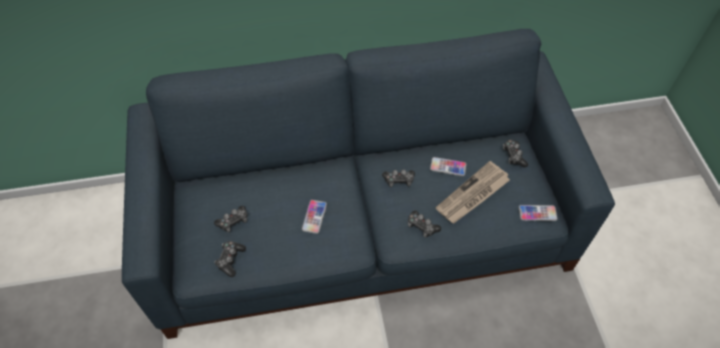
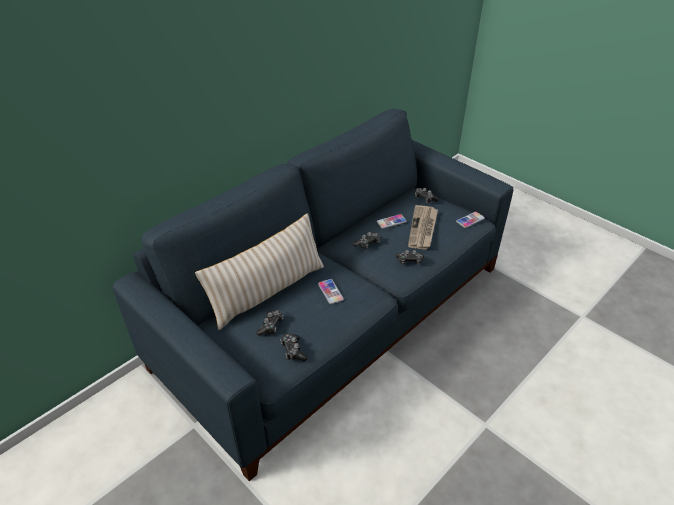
camera: 35 degrees left, 15 degrees down
(264, 181) = (268, 291): none -> beige pillow

